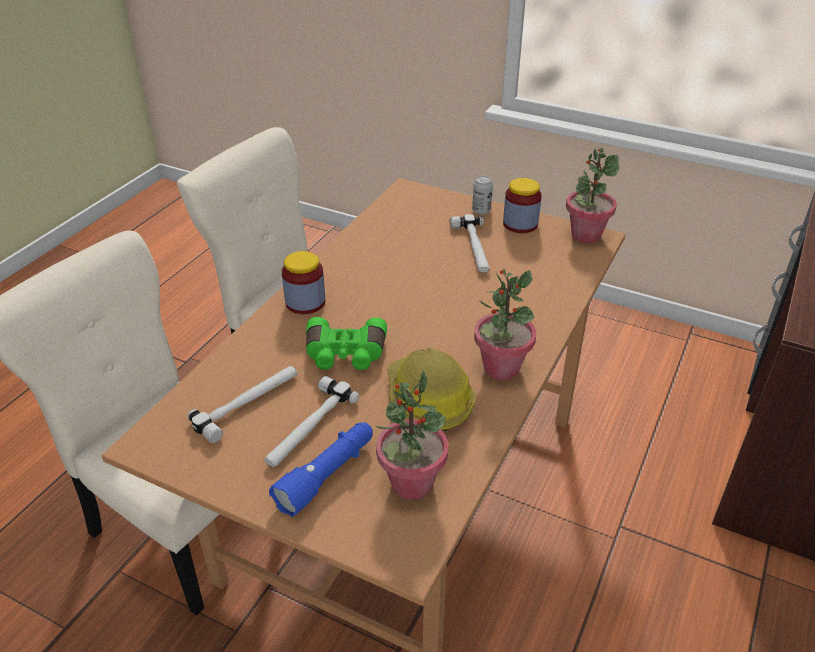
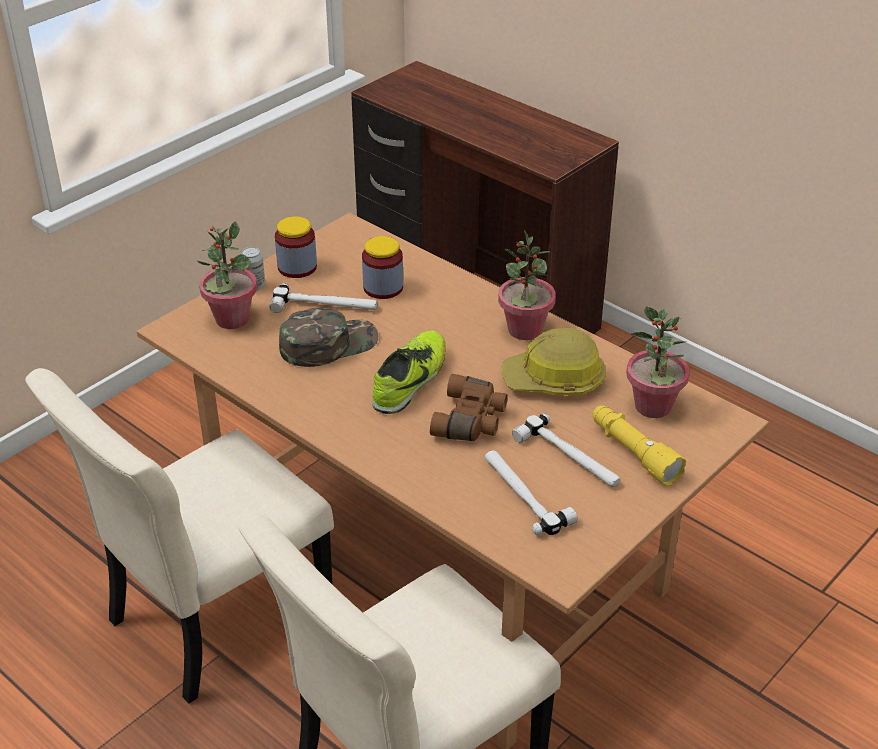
camera: 75 degrees left, 0 degrees up
(305, 302) = (368, 437): jar -> jar (383, 288)
(327, 475) = (633, 453): blue flashlight -> yellow flashlight
(345, 355) = (471, 420): green binoculars -> brown binoculars
(390, 311) = (411, 380): none -> shoe
(422, 259) = (328, 344): none -> green cap
(585, 235) = (340, 234): potted plant -> potted plant (231, 319)

